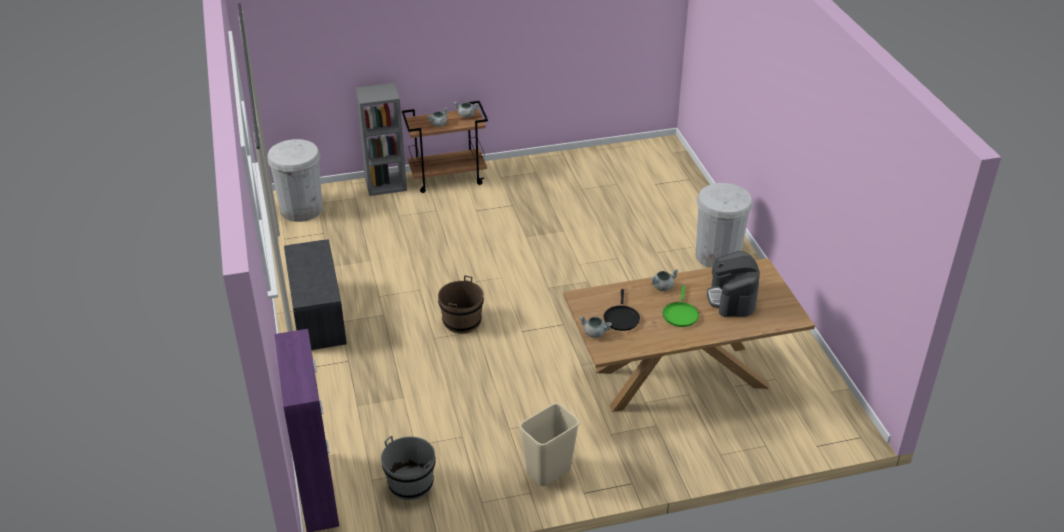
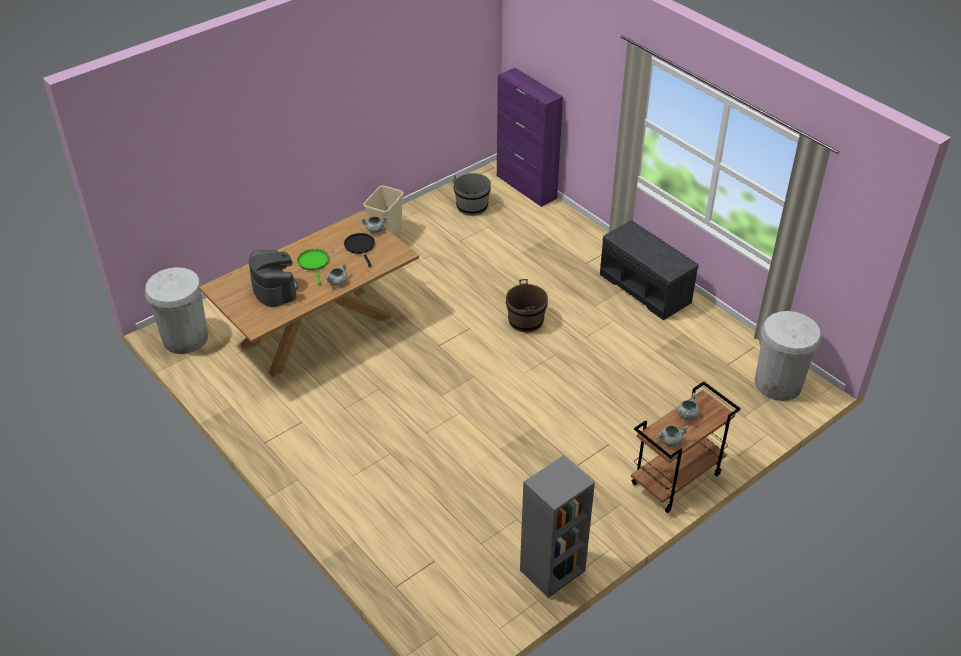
camera: 155 degrees right, 5 degrees up
(386, 184) = (732, 446): grey bookcase -> grey bookcase (552, 571)
(717, 256) = (323, 471): white trash can -> white trash can (185, 338)

